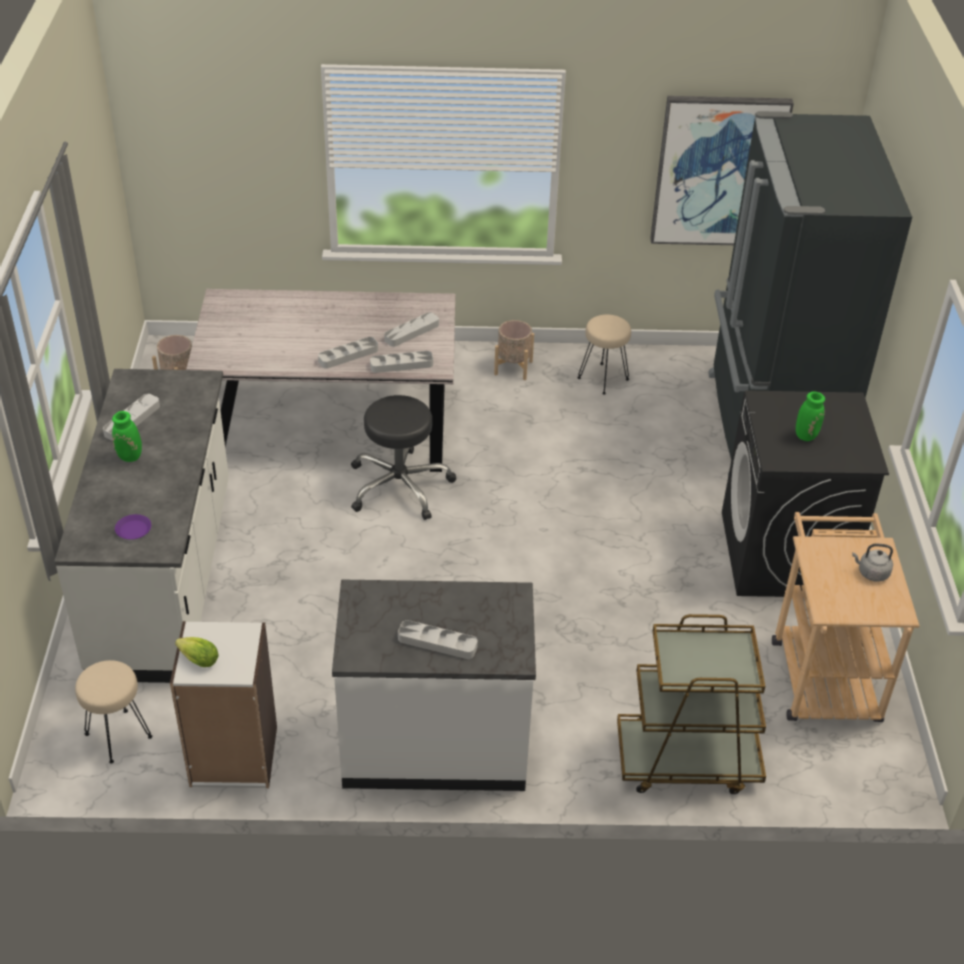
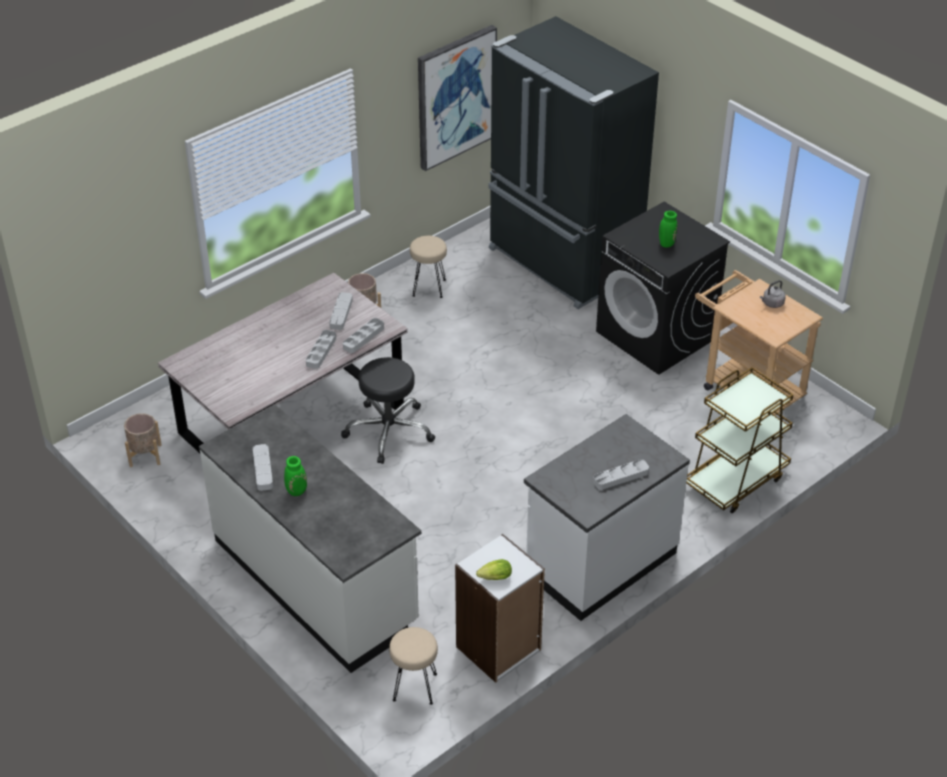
camera: 40 degrees left, 0 degrees up
(133, 530) = (365, 531): purple plate -> none

